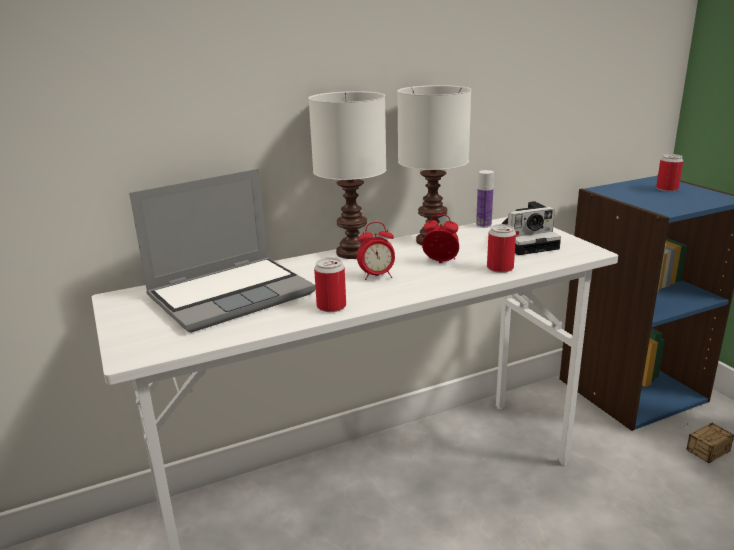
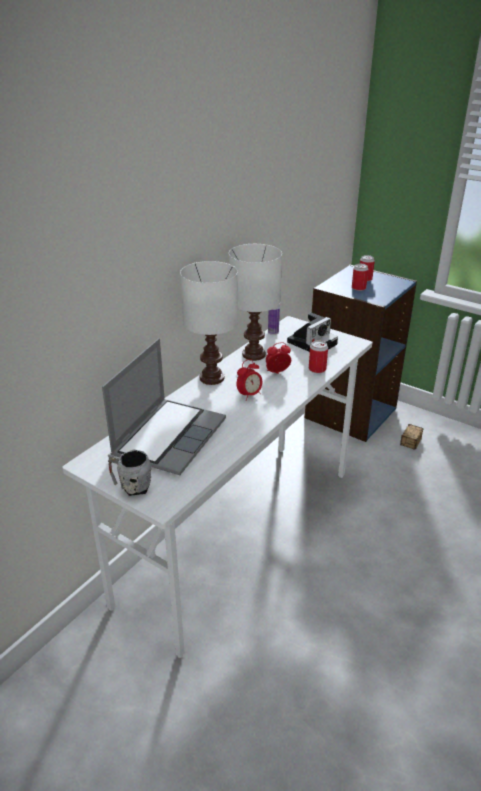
camera: 30 degrees left, 10 degrees up
(127, 329) = (131, 486): none -> grey mug
(331, 307) = (247, 428): can -> can (358, 288)

